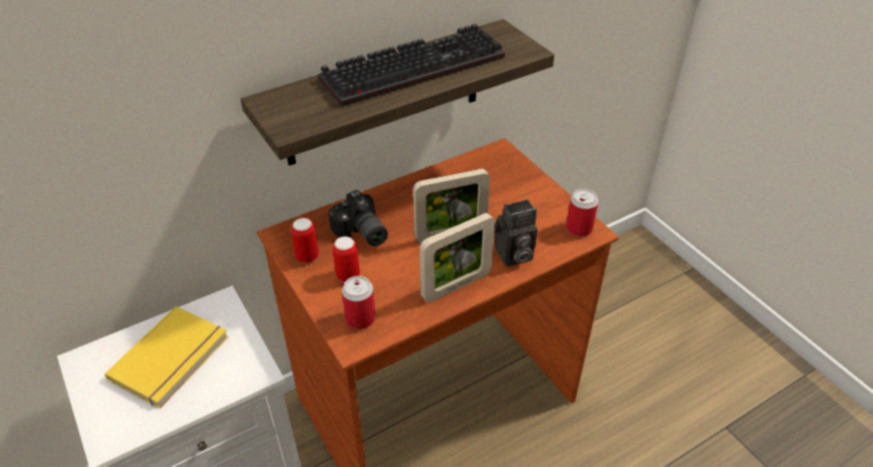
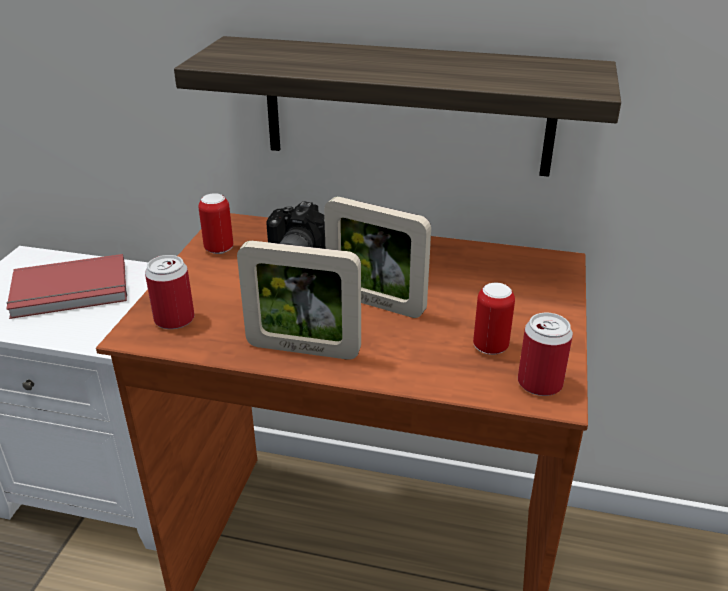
camera: 45 degrees right, 10 degrees down
(172, 358) = (71, 291): yellow book -> red book
(348, 276) = (224, 281): can -> can (490, 347)
(414, 66) = (422, 62): keyboard -> none
(512, 256) = (410, 360): camera -> none

